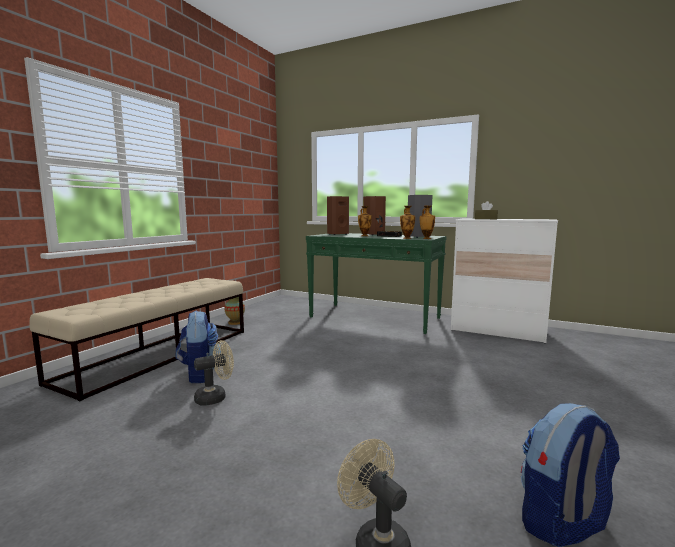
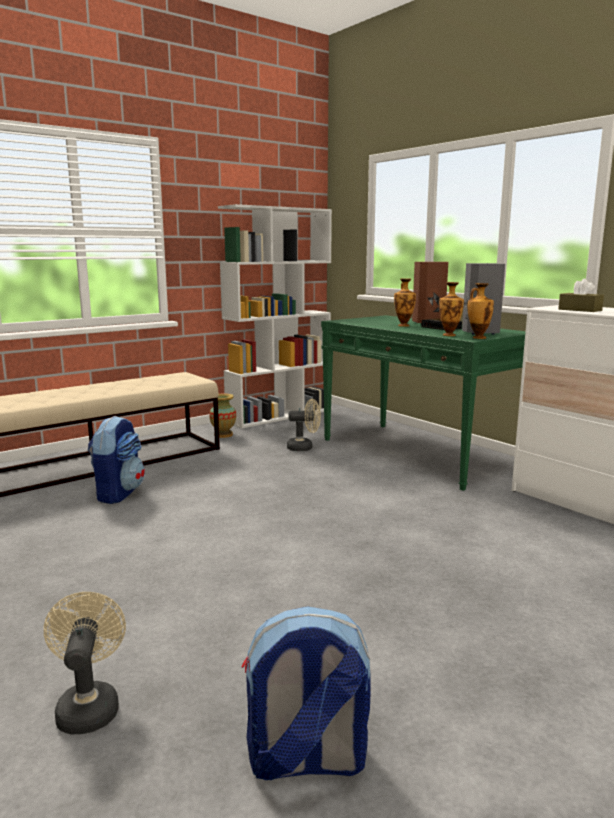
camera: 25 degrees right, 5 degrees up
(215, 397) = (106, 522): beige fan -> beige fan (304, 447)
(260, 306) = (279, 415): none -> white bookcase
(337, 234) = (375, 320): brown speaker -> none

